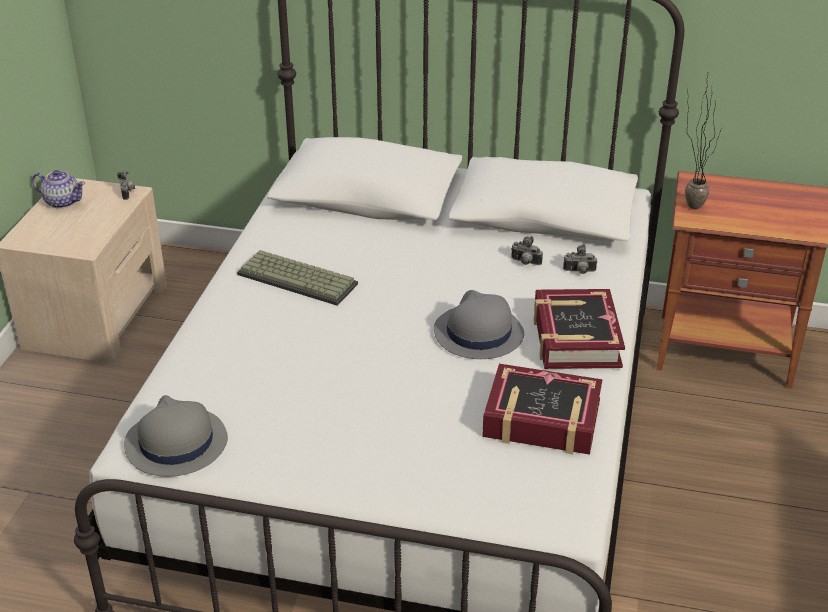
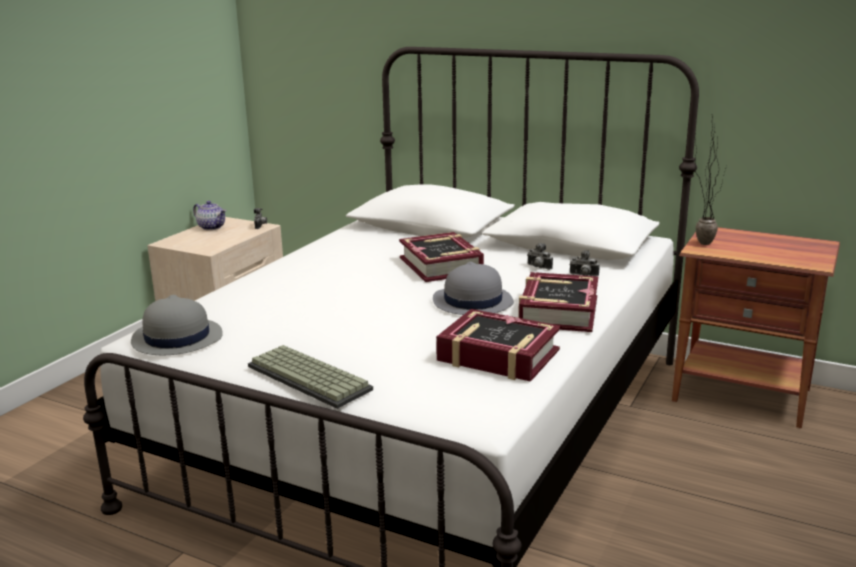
camera: 15 degrees right, 15 degrees down
(299, 278) = (344, 262): keyboard -> keyboard (311, 377)
(415, 272) = (441, 265): none -> book

